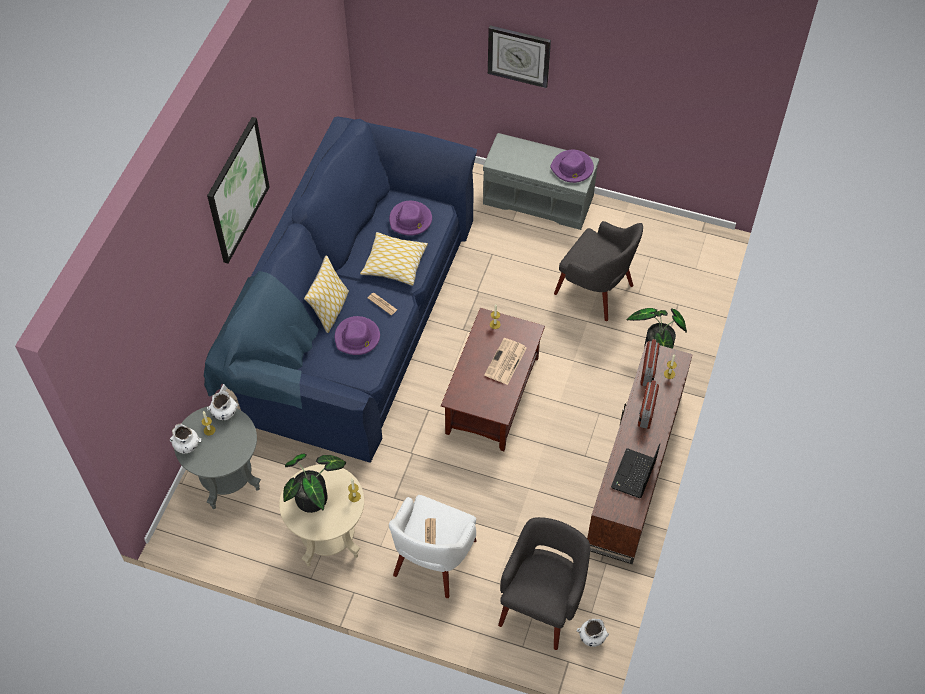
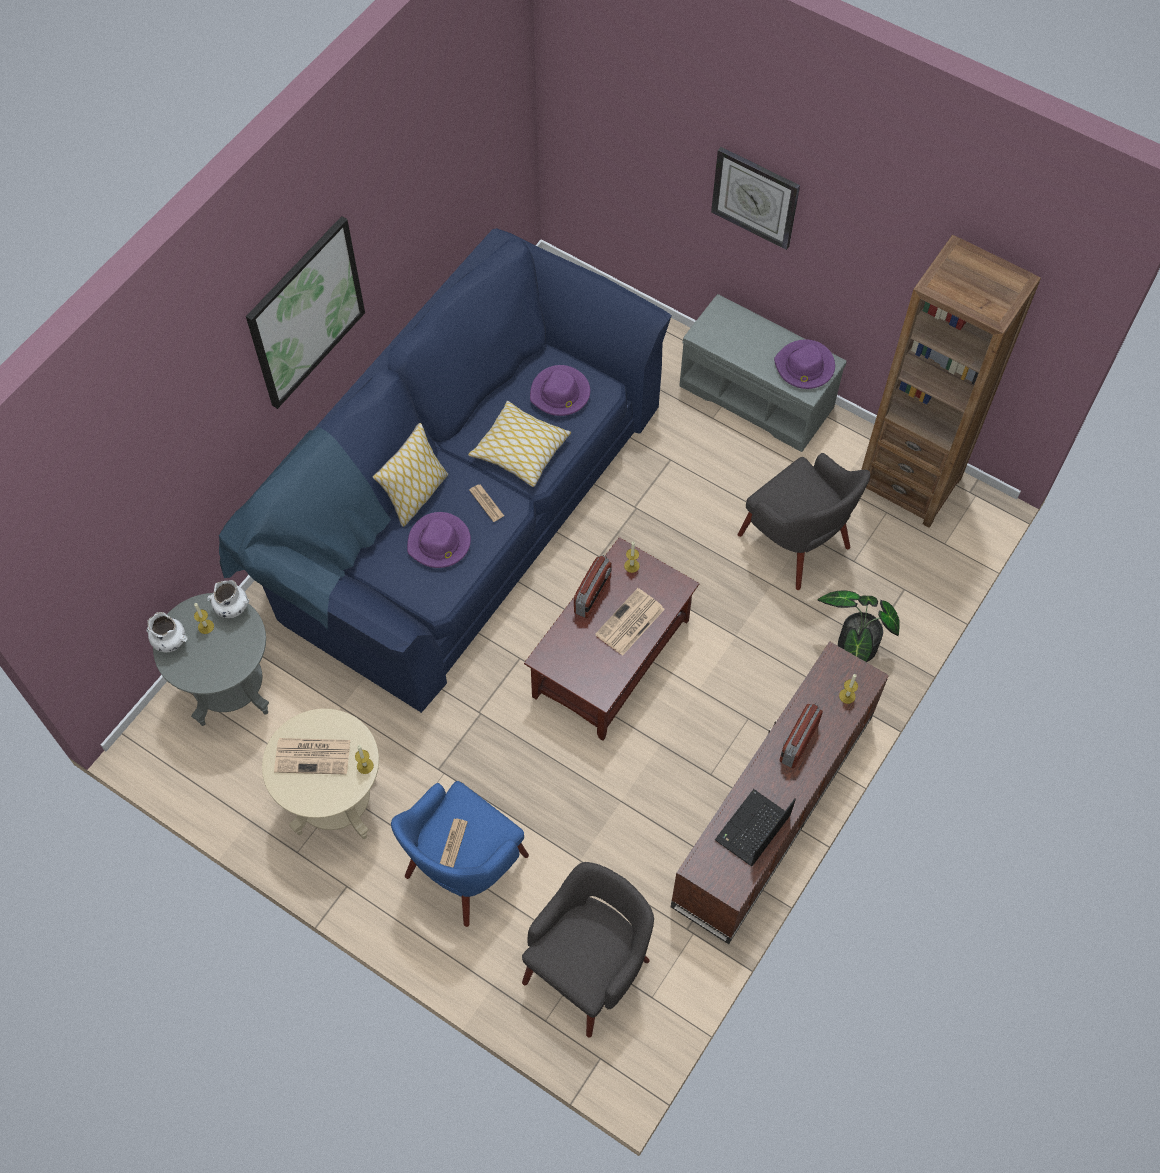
camera: 15 degrees right, 5 degrees up
(315, 498) = (314, 756): potted plant -> newspaper
(433, 559) = (464, 867): white armchair -> blue armchair
(591, 638) = (641, 1034): white vase -> none
(648, 370) = (819, 684): radio -> radio (593, 595)
(659, 234) = (909, 483): none -> brown bookcase

